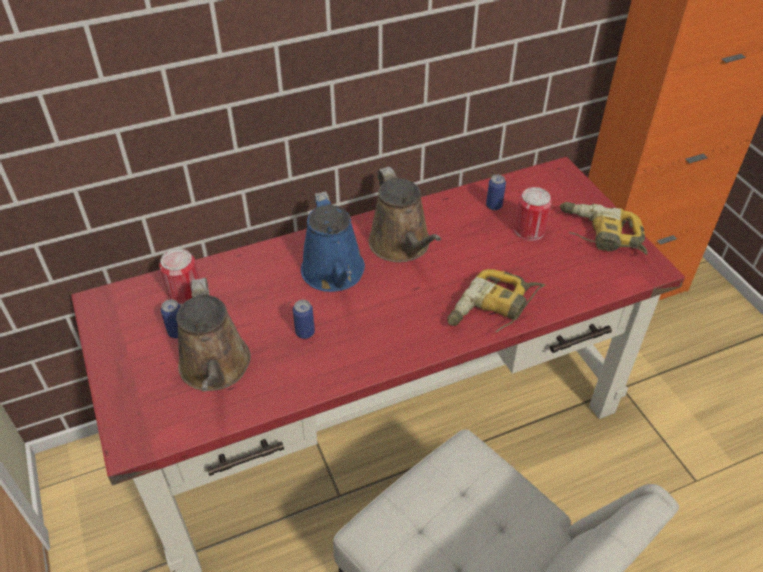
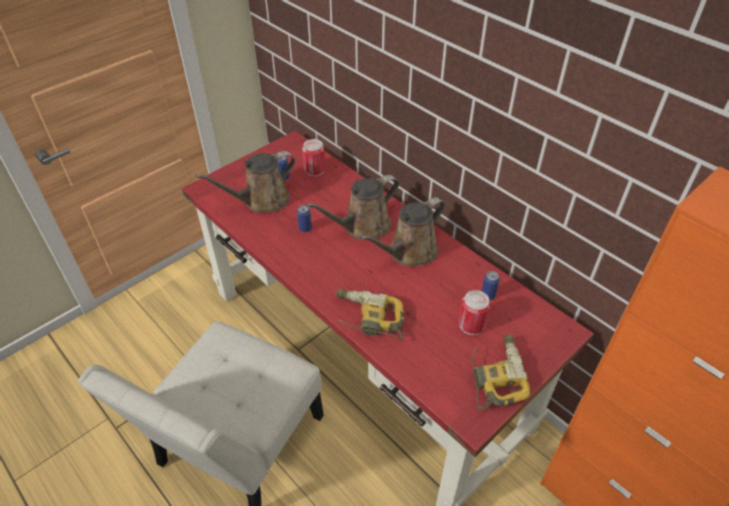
camera: 70 degrees right, 0 degrees up
(334, 274) = (363, 227): blue watering can -> brown watering can

